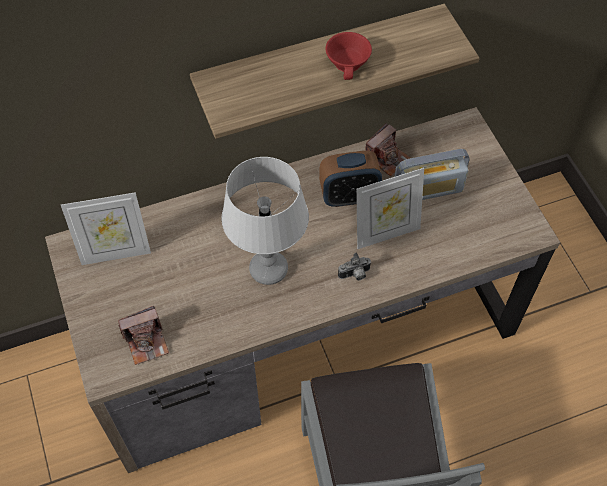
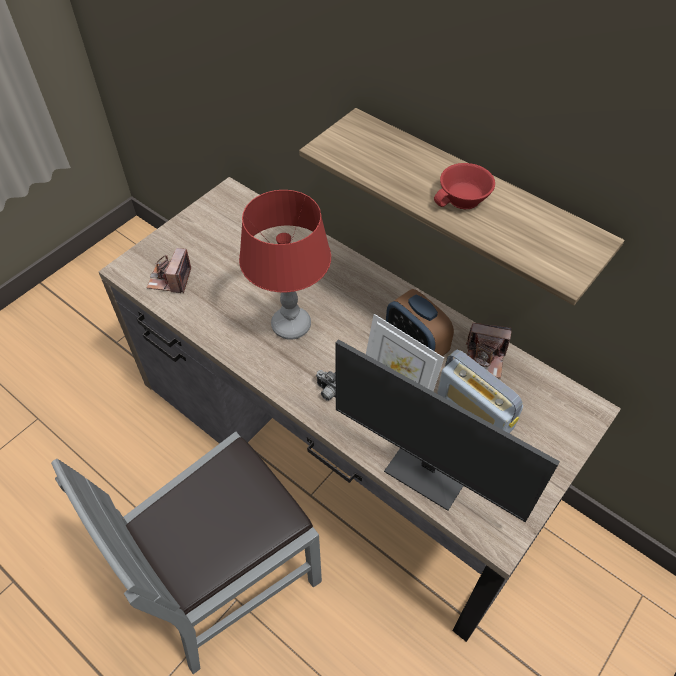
camera: 60 degrees right, 5 degrees down
(115, 253) = (241, 221): picture frame -> none
(146, 342) = (170, 279): camera -> camera turned 60 degrees clockwise
(269, 269) = (291, 325): grey table lamp -> red table lamp
(460, 245) = (429, 470): none -> monitor

